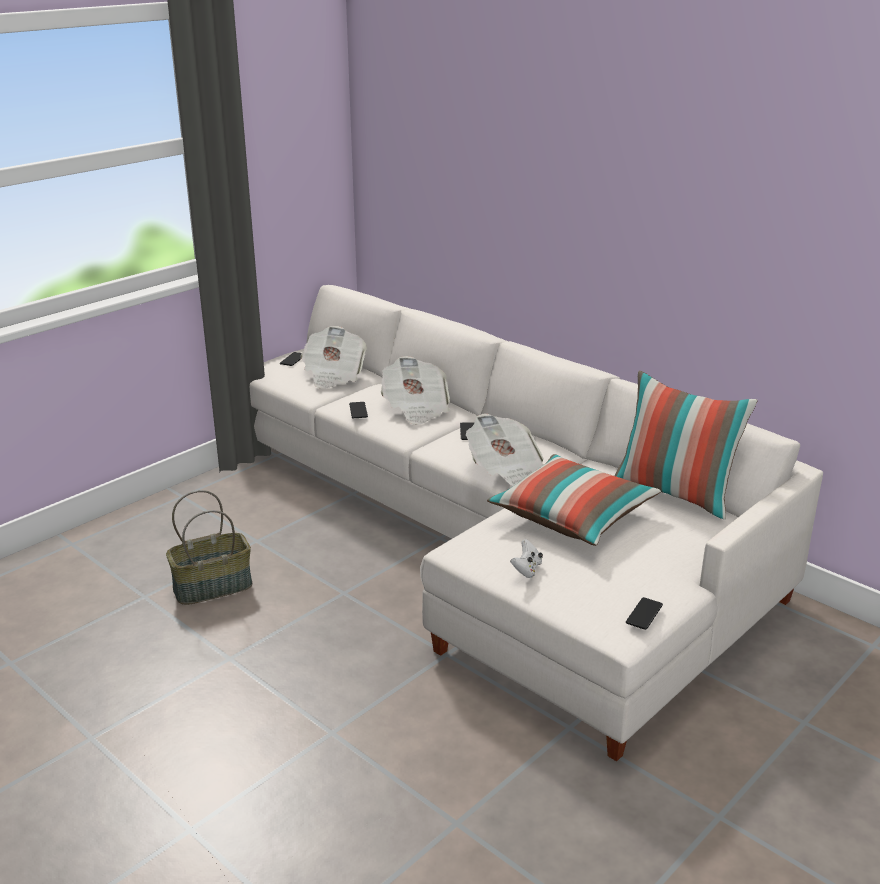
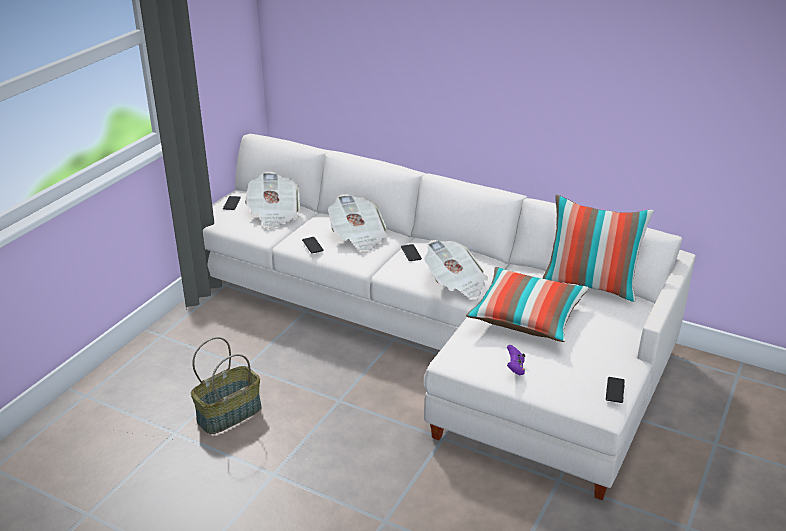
camera: 15 degrees left, 5 degrees up
(526, 569) = (515, 368): white game controller -> purple game controller

